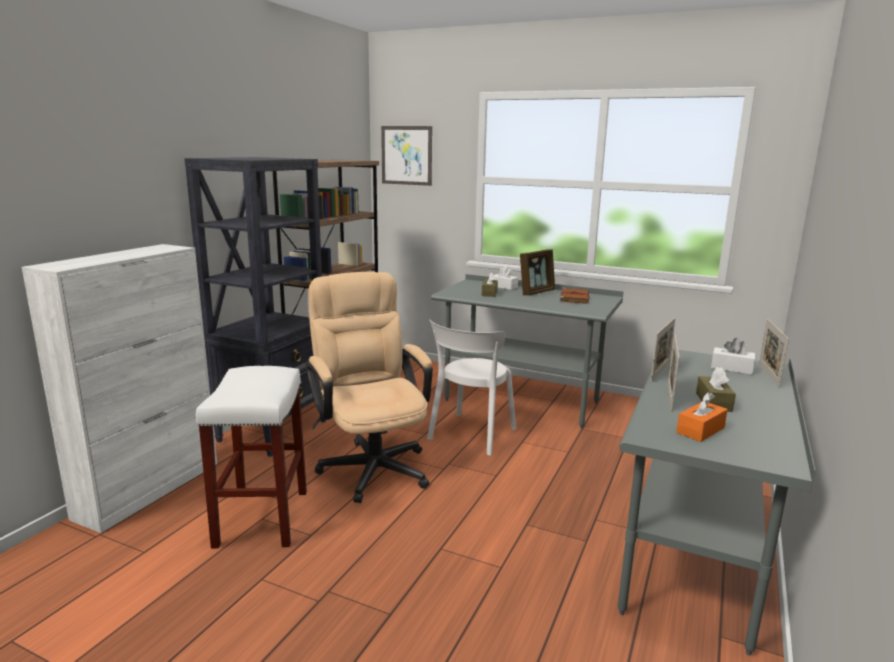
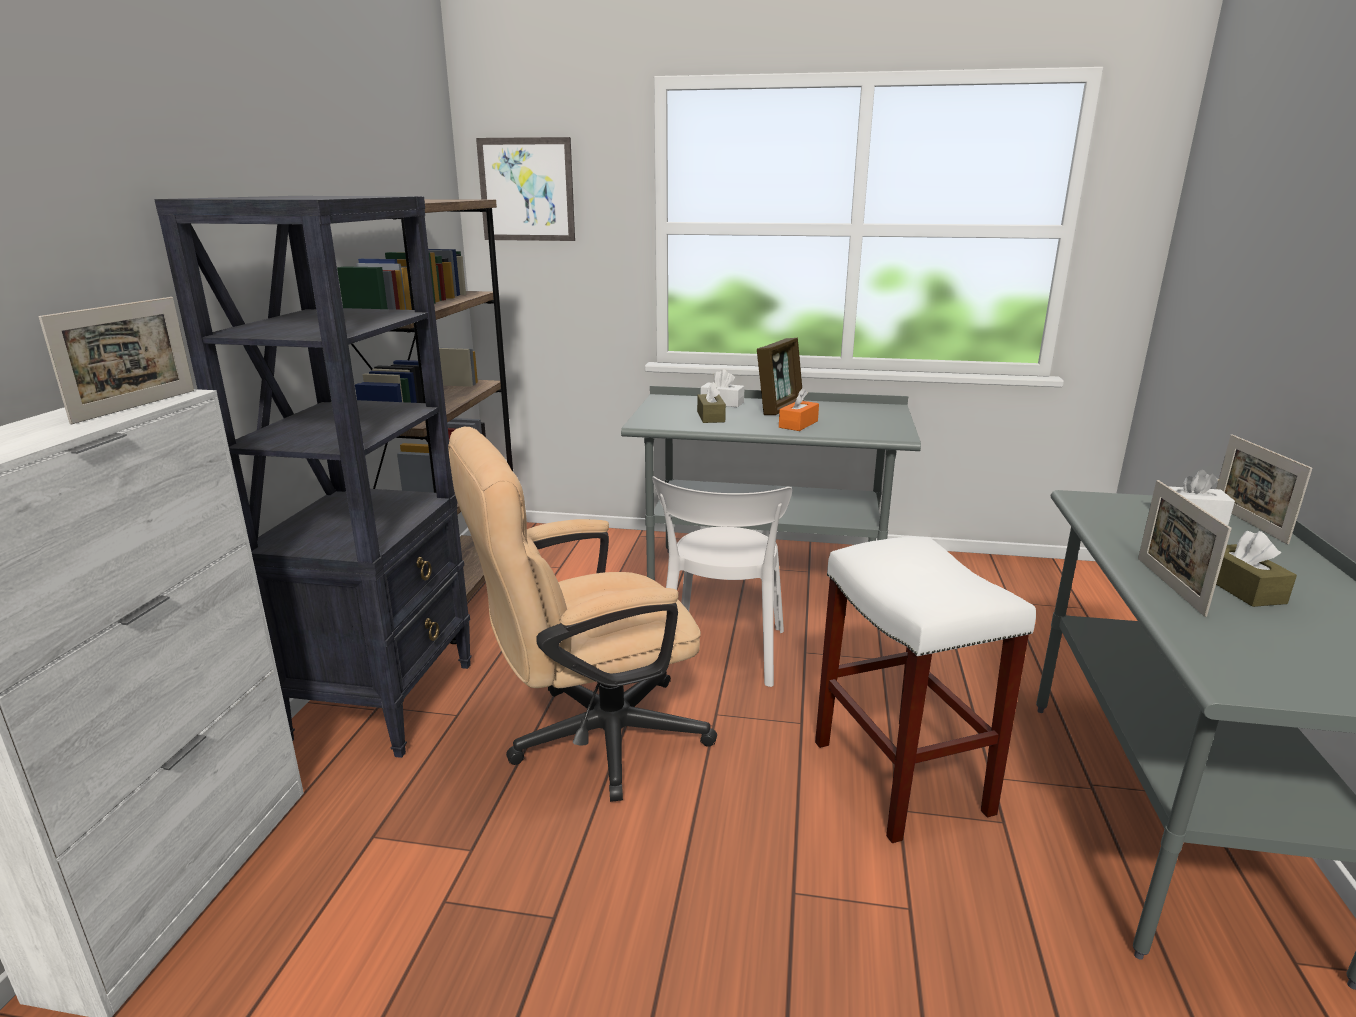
camera: 15 degrees left, 5 degrees up
(262, 517) = (442, 898): white stool -> white stool (898, 775)
(371, 464) = (590, 739): beige office chair -> beige office chair turned 75 degrees counterclockwise
(574, 297) = (842, 412): brown book -> none
(660, 371) = (1104, 538): picture frame -> picture frame (136, 406)
(700, 430) = (1291, 652): orange tissue box -> orange tissue box (798, 424)

